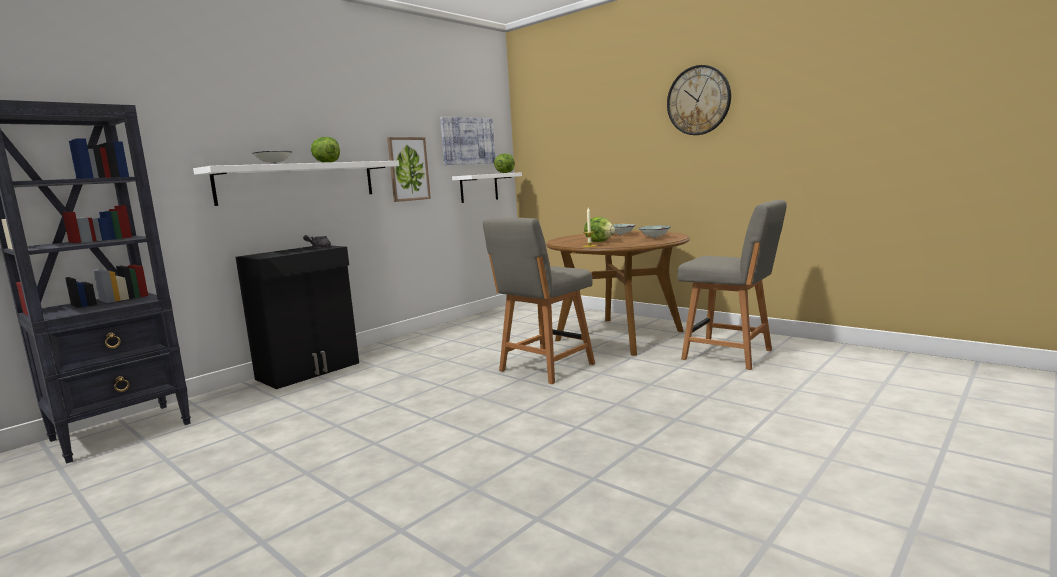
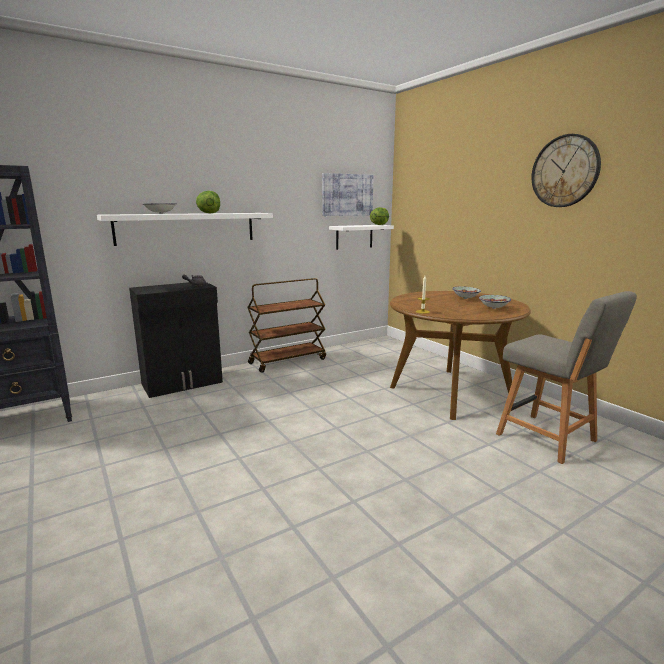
camera: 15 degrees right, 5 degrees up
(408, 169) = (288, 219): picture -> none
(424, 335) = (288, 361): none -> brown cart
(544, 368) = (363, 419): grey chair -> none
(600, 241) = (438, 306): lettuce -> none

